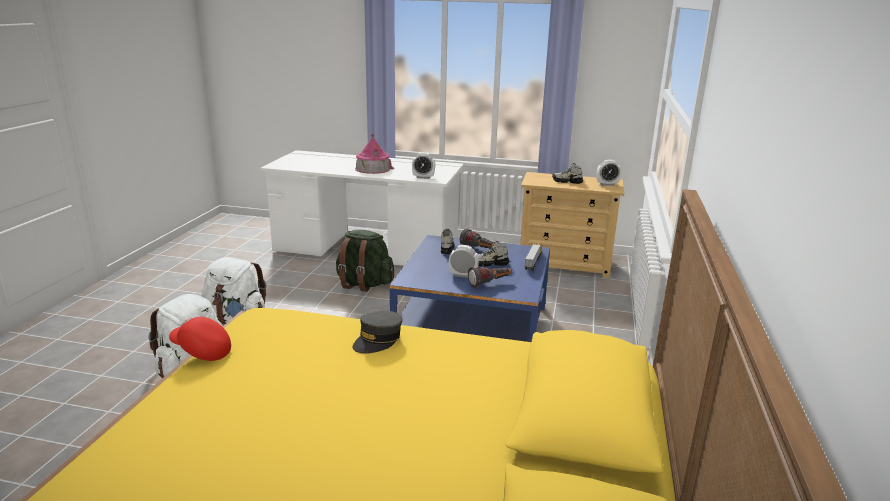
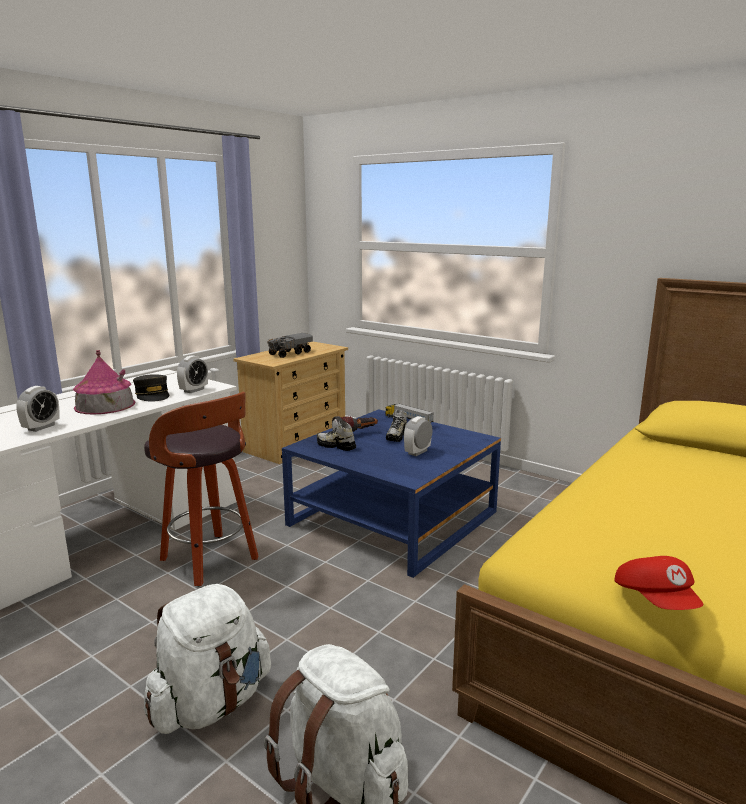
camera: 65 degrees left, 5 degrees down
(201, 351) = (656, 600): red cap -> red cap turned 60 degrees counterclockwise
(364, 284) = (211, 560): green backpack -> stool
(378, 340) = (631, 491): grey cap -> grey cap (152, 395)
(490, 284) = (447, 445): flashlight -> none
(567, 181) = (290, 353): shoe -> toy truck
(607, 184) = (317, 346): alarm clock -> alarm clock (41, 427)

